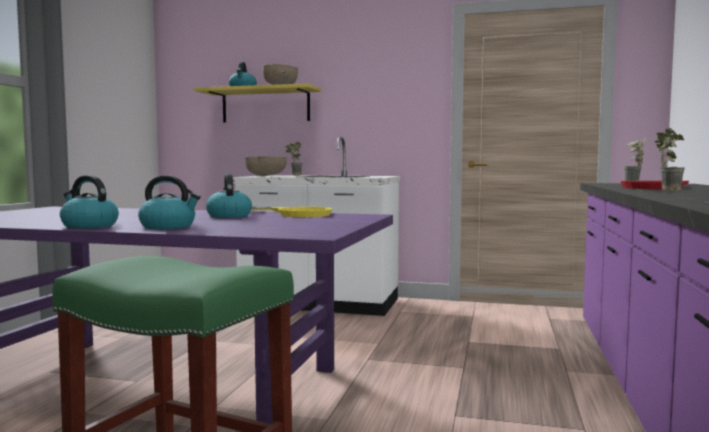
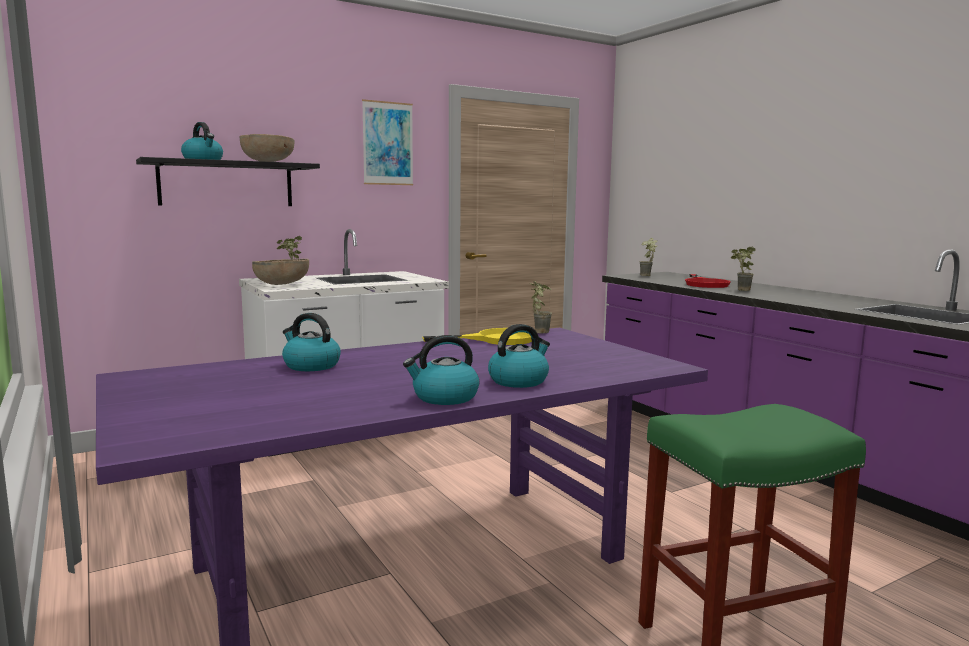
camera: 45 degrees left, 5 degrees up
(229, 216) = (459, 353): kettle -> kettle (310, 366)
(265, 106) = (226, 184): yellow shelf -> black shelf
(357, 214) = (538, 331): none -> potted plant
(390, 64) = (388, 143): none -> picture

